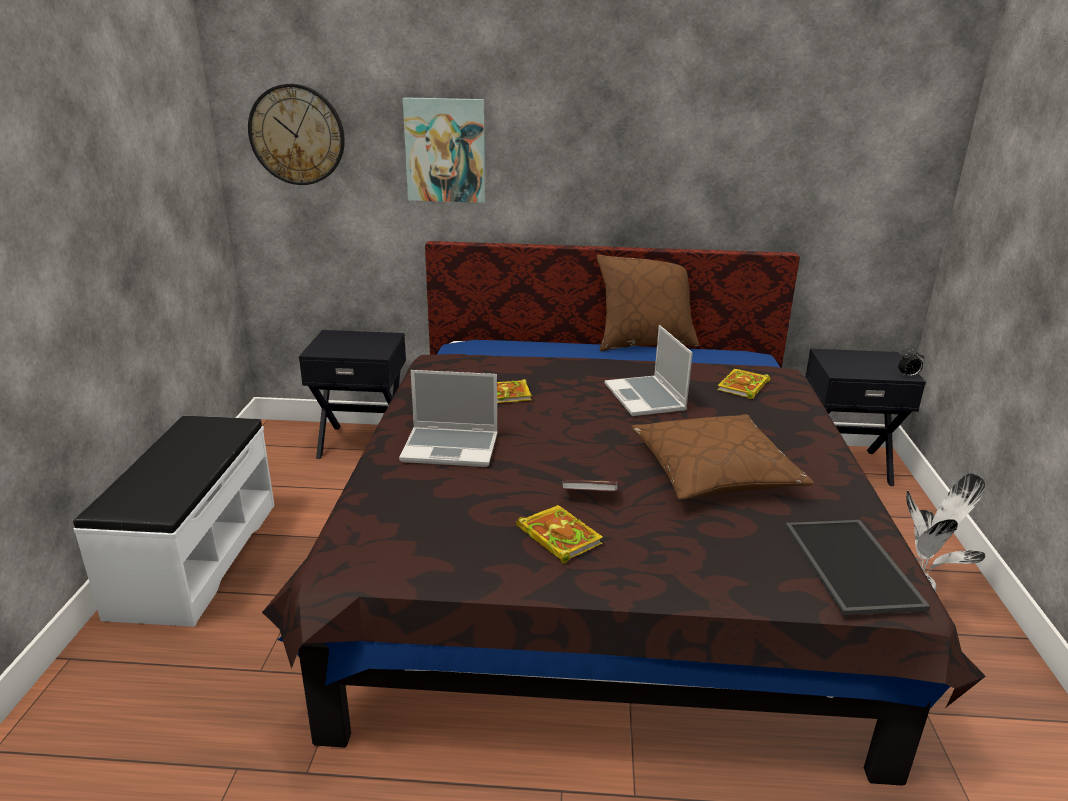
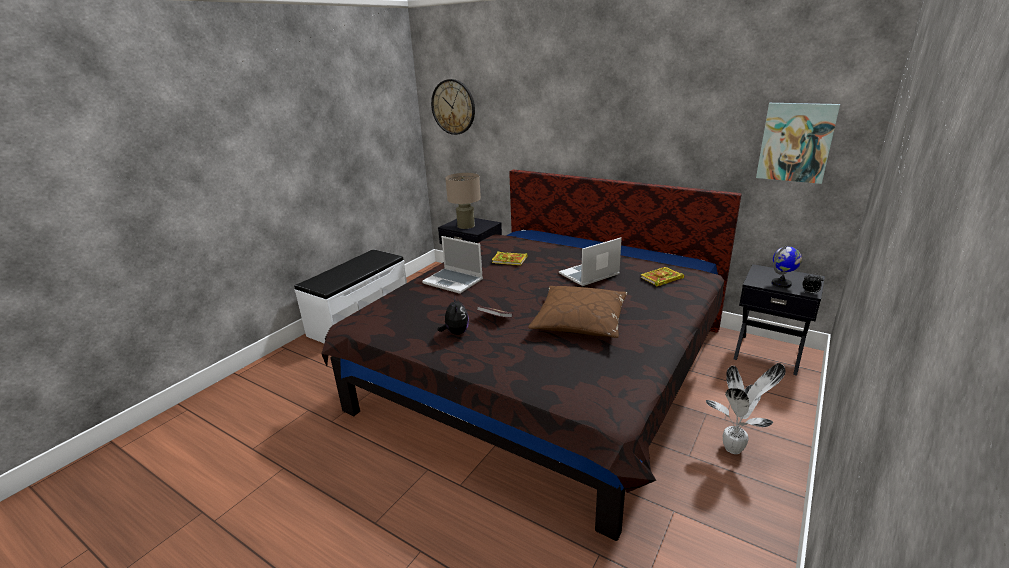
camera: 30 degrees right, 0 degrees up
(349, 346) = (466, 225): none -> beige table lamp
(445, 150) = (524, 116): picture -> picture (795, 142)
(557, 536) = (456, 333): book -> plush toy
(645, 343) = (630, 244): brown pillow -> none
(646, 398) = (589, 275): laptop -> laptop turned 45 degrees clockwise
(854, 566) = (601, 388): tray -> none
(868, 369) = (781, 284): none -> globe

